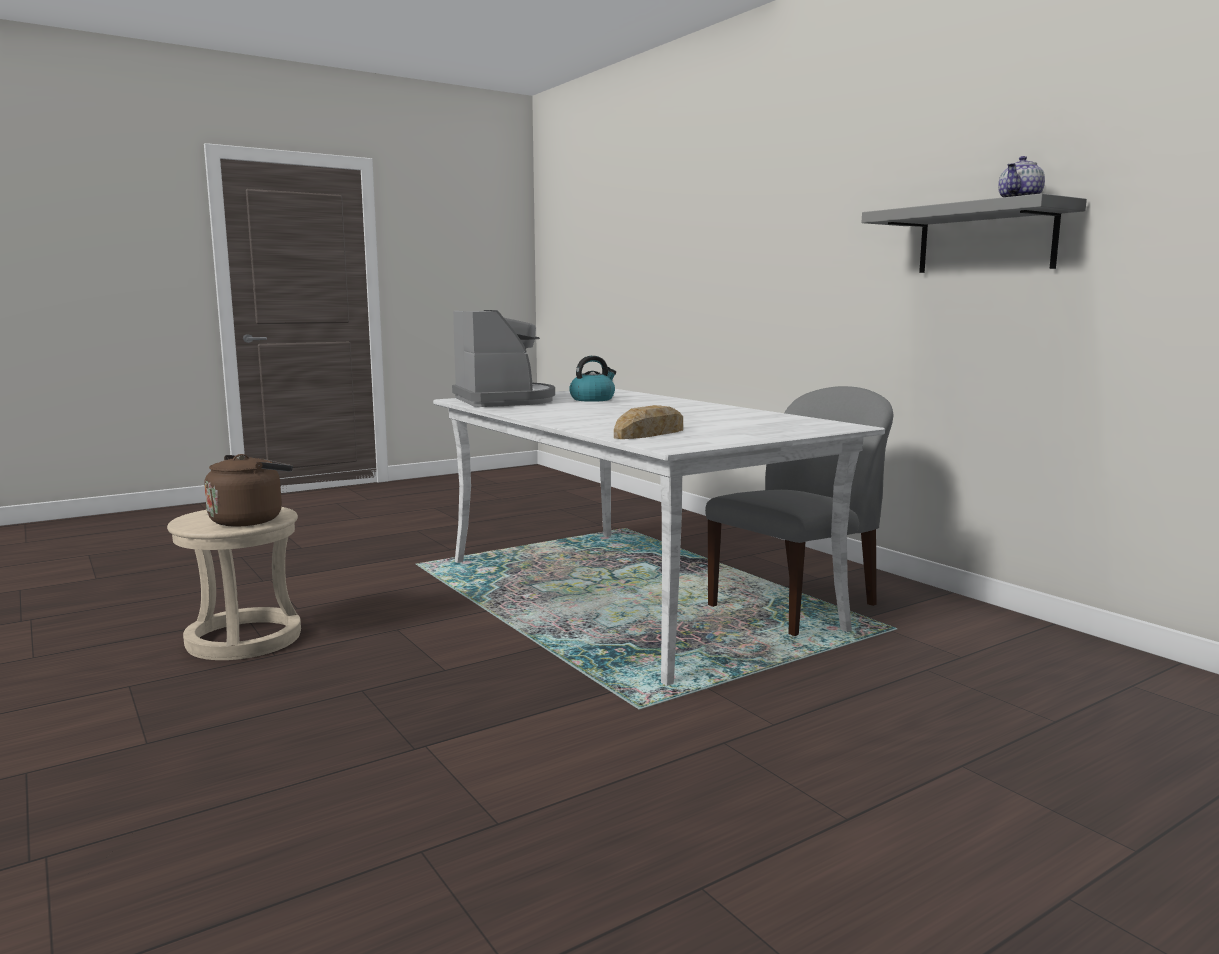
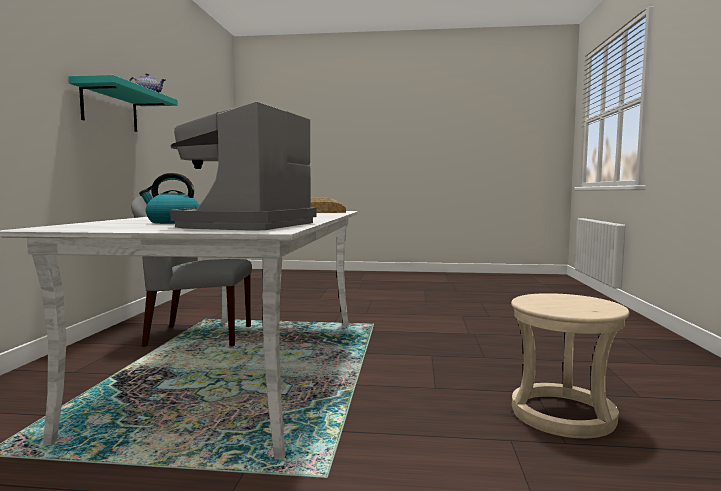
camera: 140 degrees left, 5 degrees down
(250, 520) = (552, 299): brown kettle -> none
(986, 239) = (110, 108): grey shelf -> turquoise shelf

